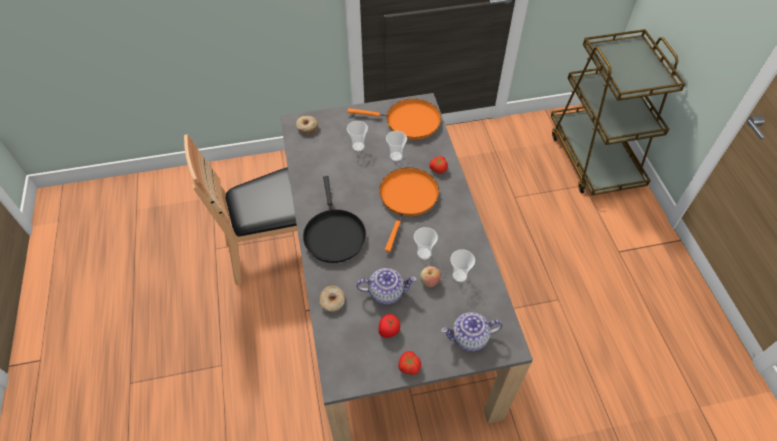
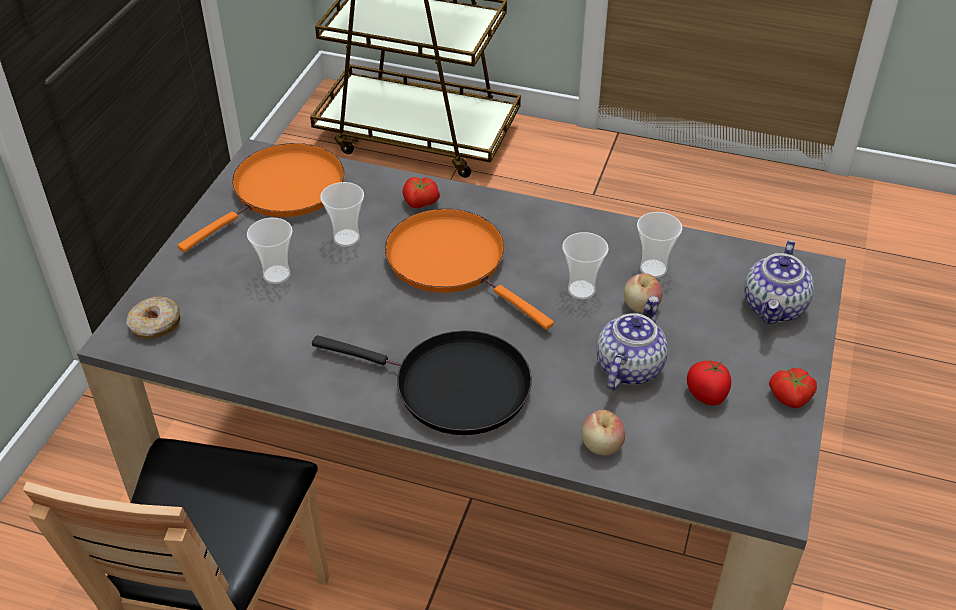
camera: 60 degrees left, 10 degrees down
(332, 301) = (601, 446): donut -> apple

